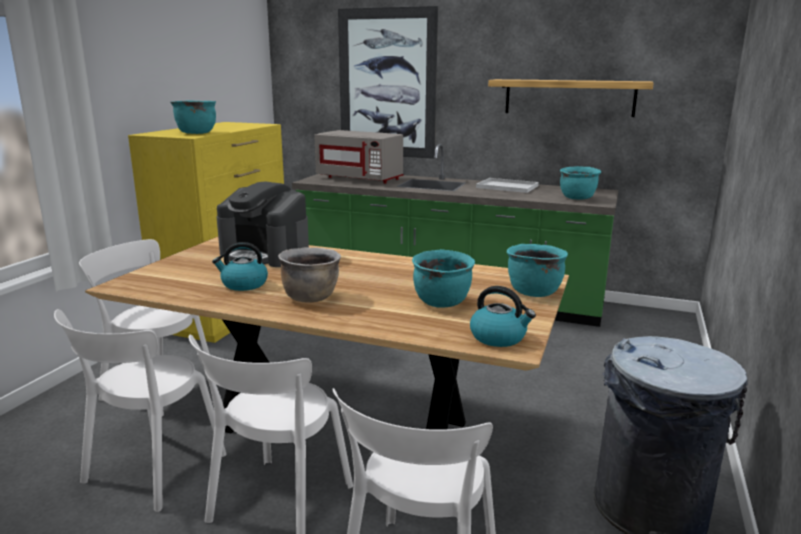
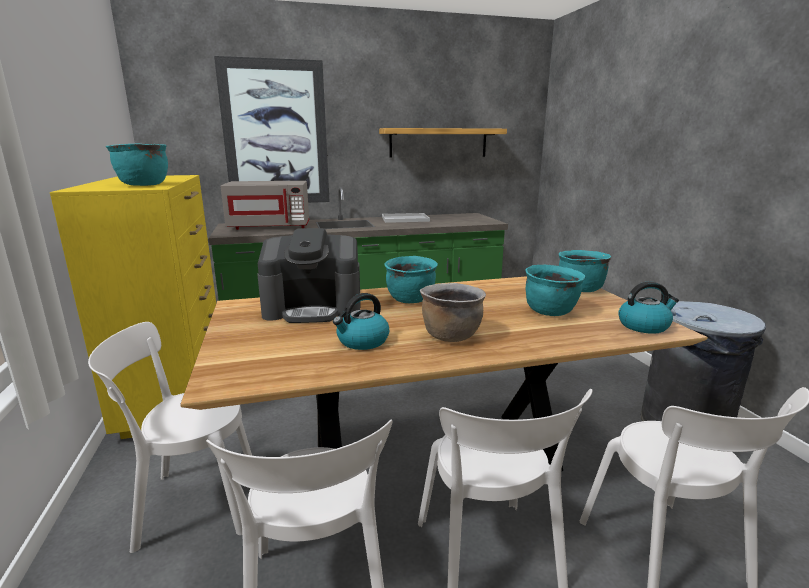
camera: 35 degrees left, 0 degrees up
(577, 198) = (471, 221): turquoise cooking pot -> turquoise cooking pot (411, 300)

